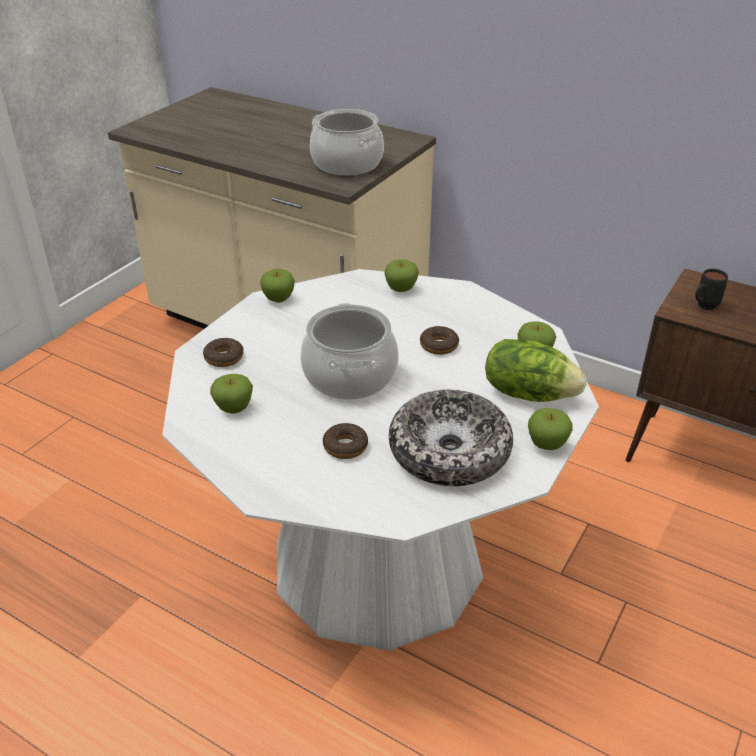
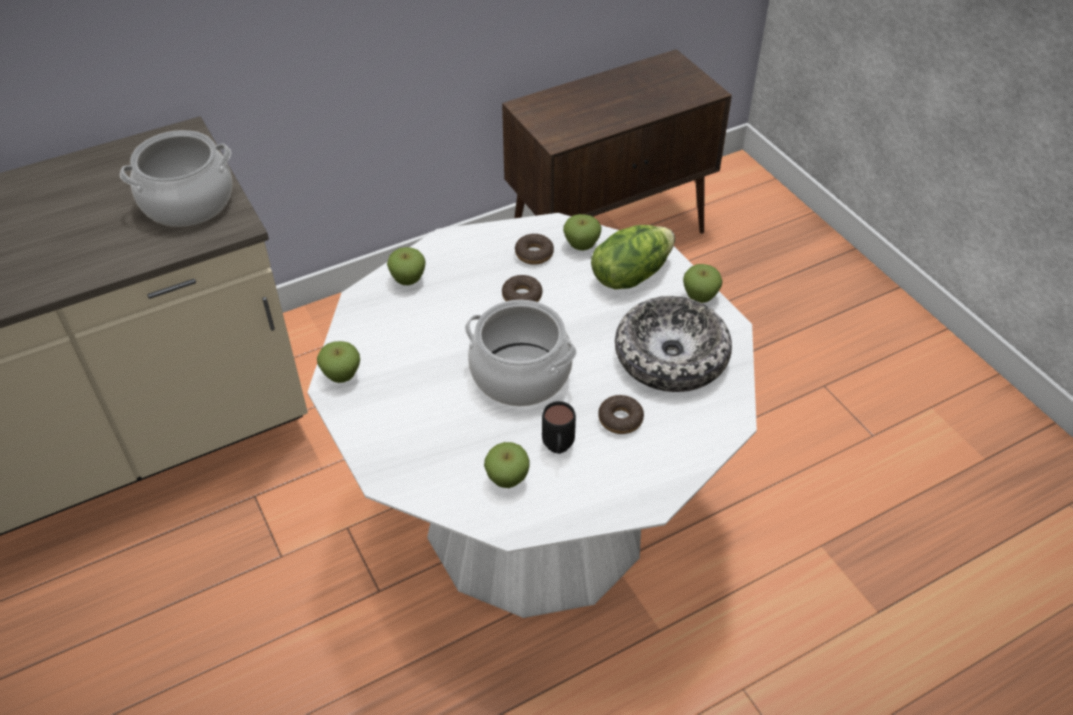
camera: 60 degrees left, 10 degrees up
(224, 358) = (414, 458): donut -> donut (534, 254)
(703, 307) = (563, 125): black mug -> black mug (558, 450)

